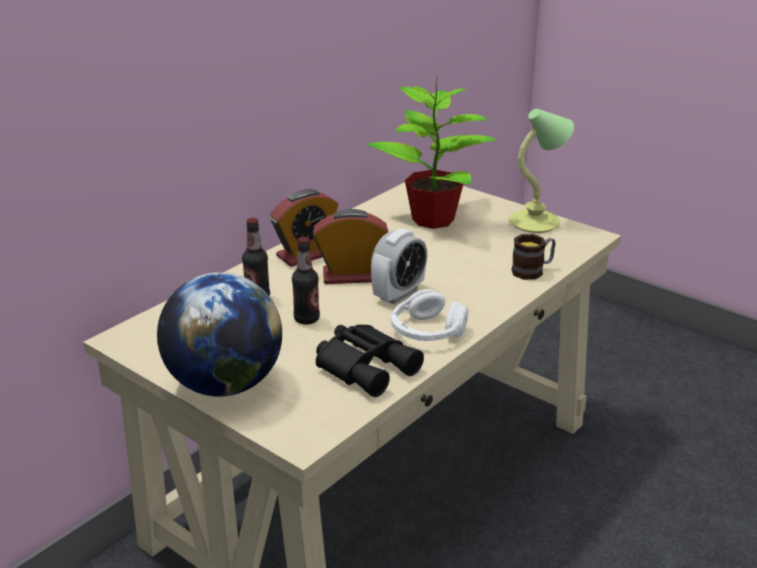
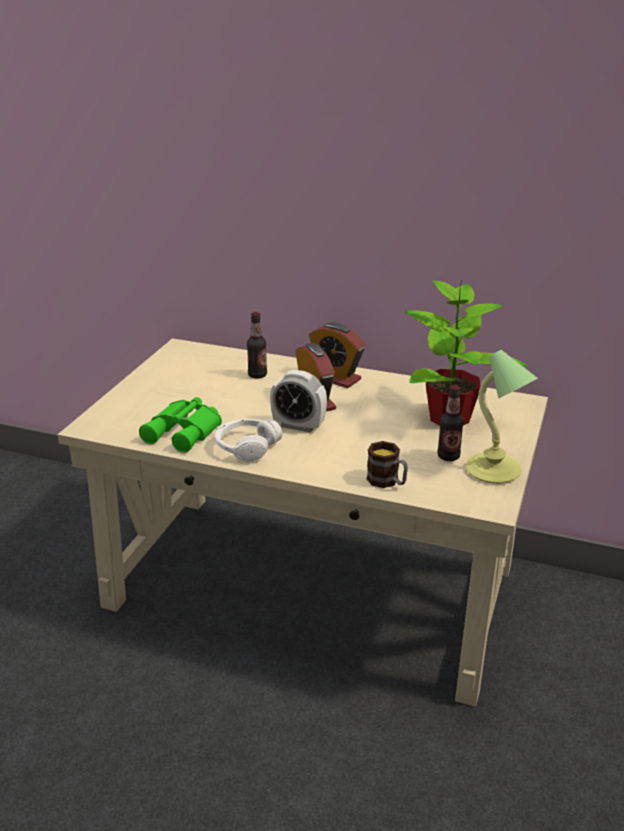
camera: 70 degrees right, 0 degrees up
(225, 385) = (141, 389): globe -> none
(306, 319) = (238, 398): bottle -> bottle (448, 456)
(366, 366) = (185, 432): black binoculars -> green binoculars

